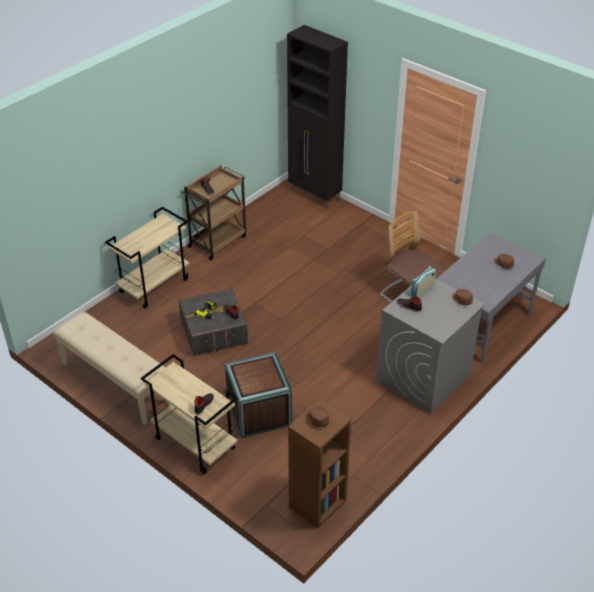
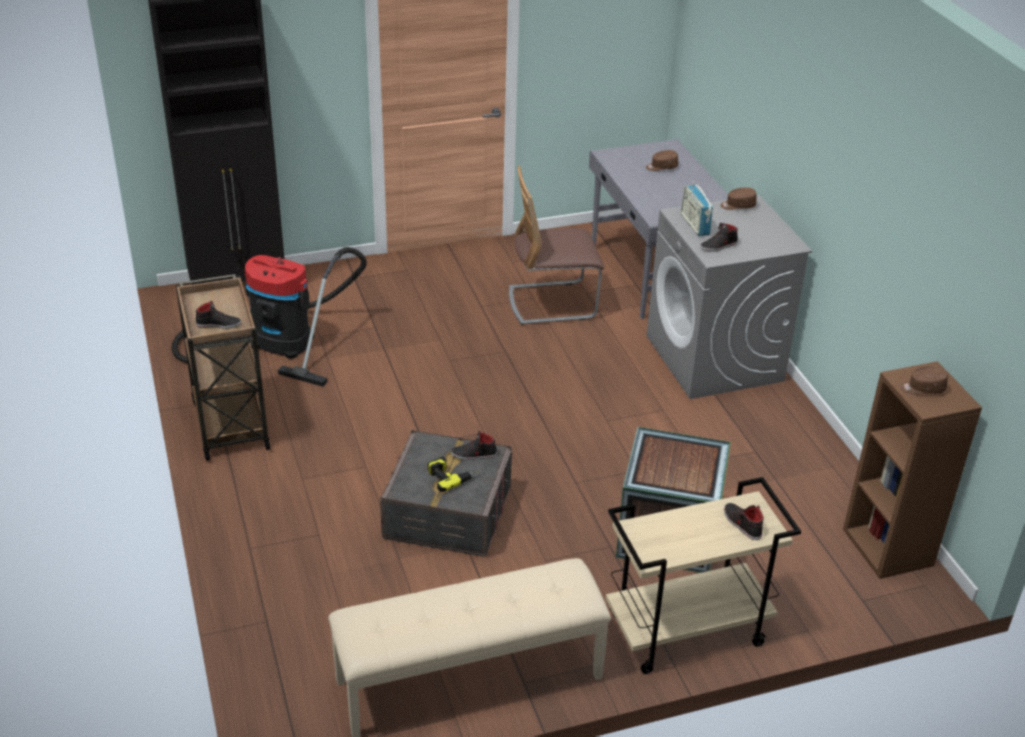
camera: 60 degrees left, 5 degrees down
(154, 285) = (261, 538): beige cart -> none
(286, 225) = (274, 341): none -> vacuum cleaner

